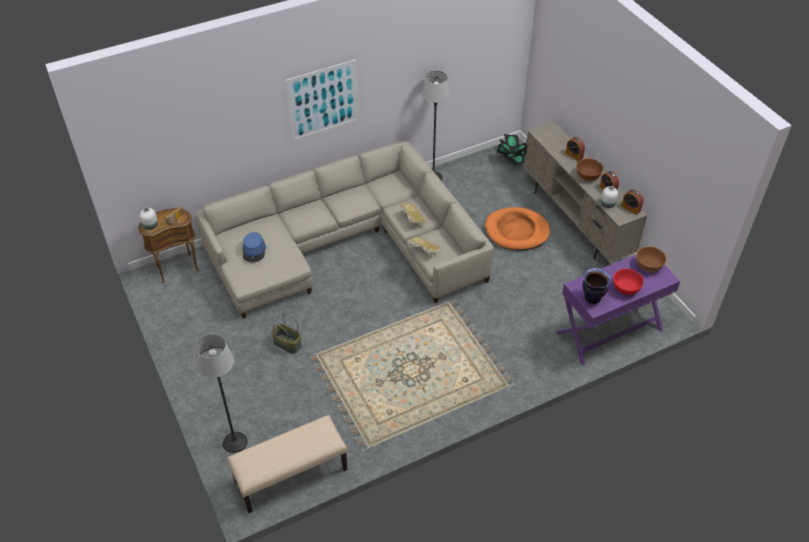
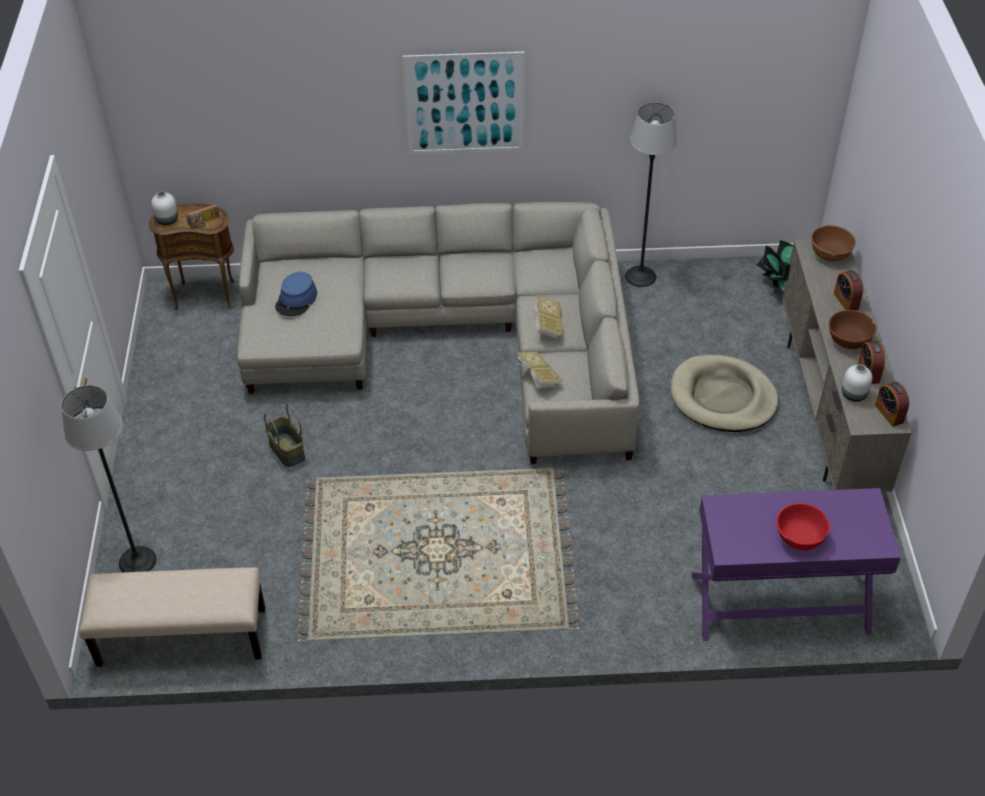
camera: 25 degrees right, 0 degrees up
(517, 231) = (723, 397): orange dog bed -> beige dog bed
(592, 298) = (734, 534): vase -> none
(648, 266) = (861, 515): brown bowl -> brown bowl (830, 254)

